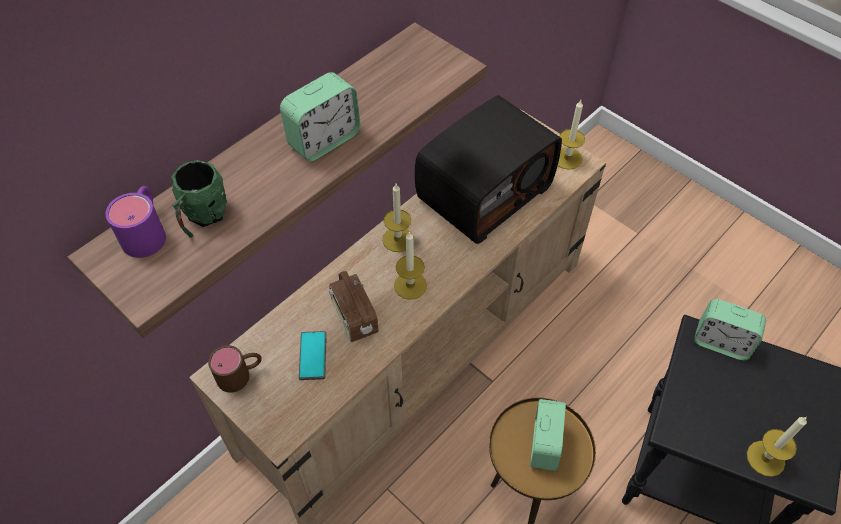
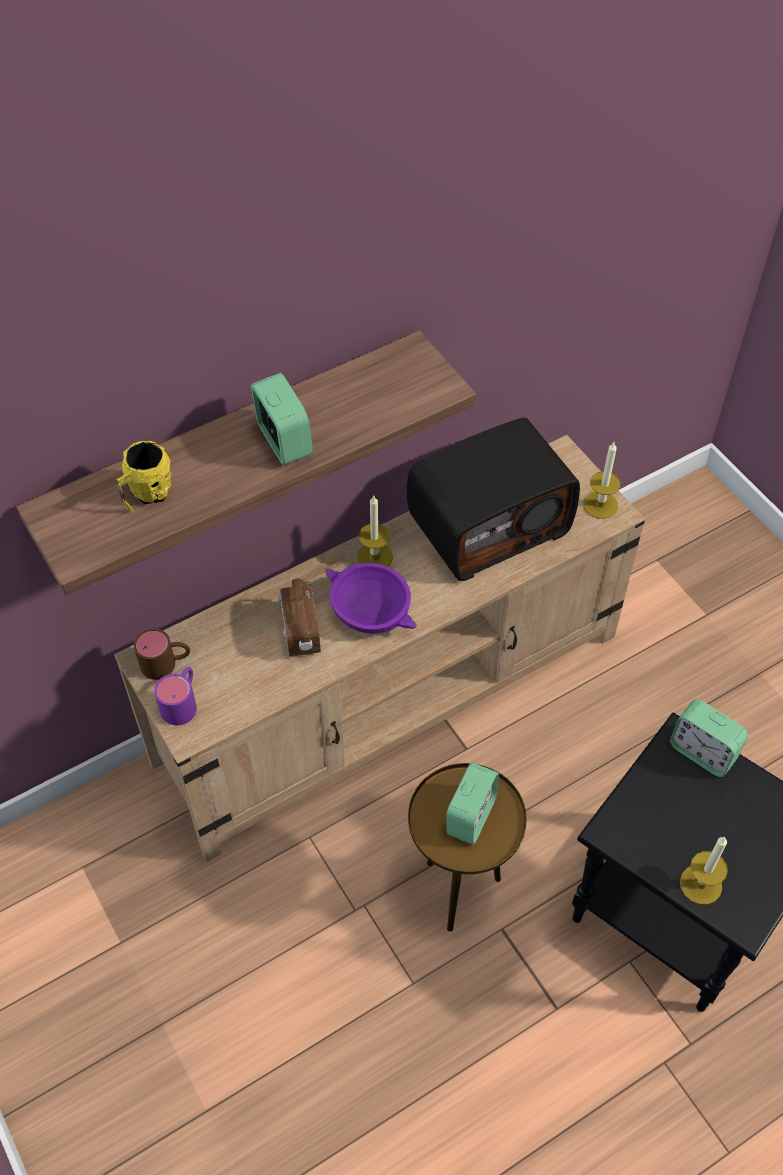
camera: 15 degrees right, 0 degrees up
(147, 231) = (92, 497): purple mug -> purple mug (182, 702)
(202, 217) = (146, 495): green mug -> yellow mug
(313, 356) = (245, 661): phone -> none
(324, 140) = (284, 441): alarm clock -> alarm clock turned 90 degrees counterclockwise
(410, 285) = (371, 610): candle -> purple bowl

